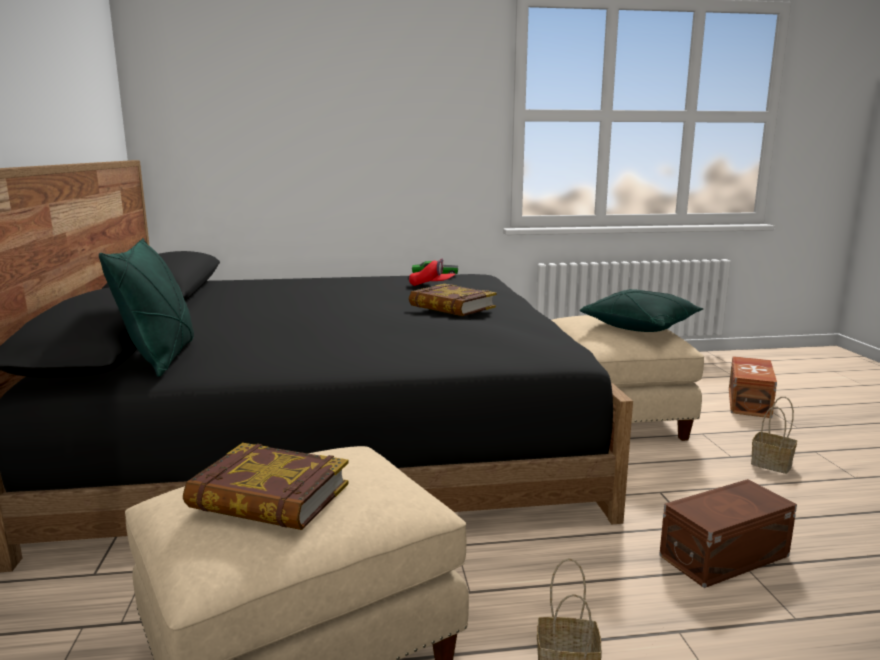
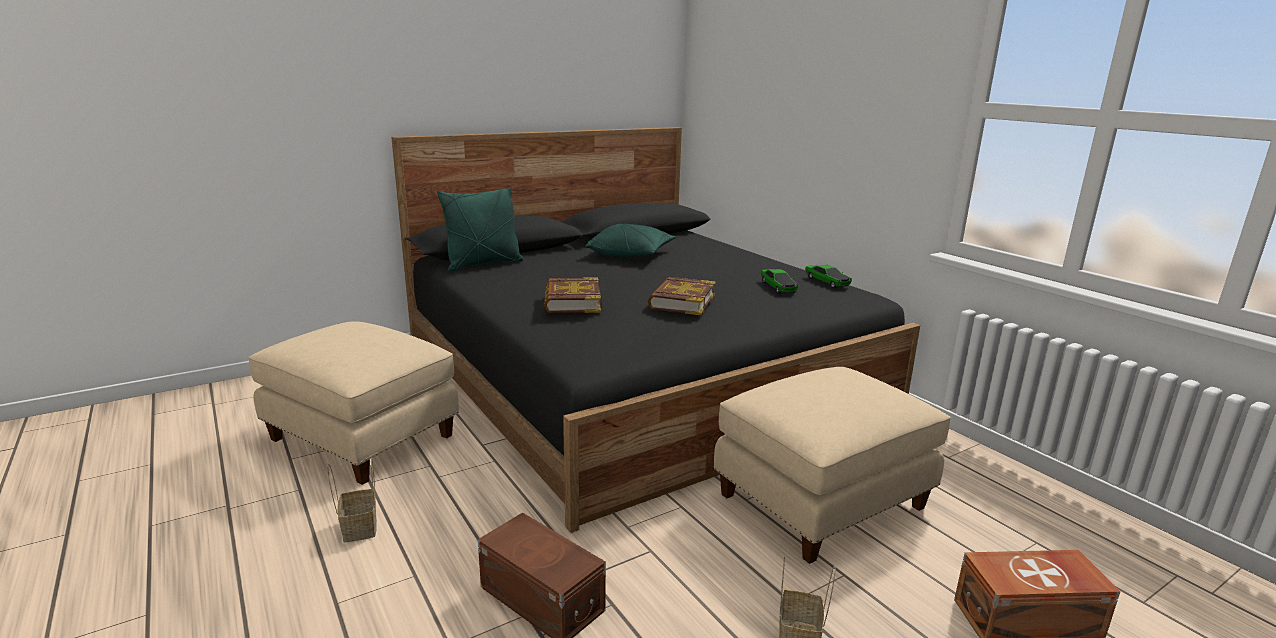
camera: 65 degrees right, 5 degrees up
(269, 497) = (337, 336): book -> book (572, 301)
(432, 285) = (777, 287): red cap -> toy car
(640, 326) = (840, 405): green pillow -> green pillow (631, 255)

